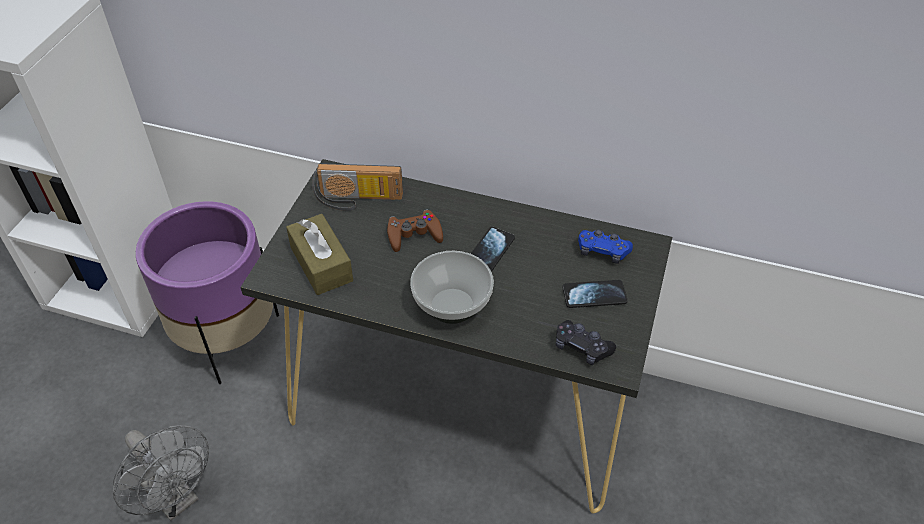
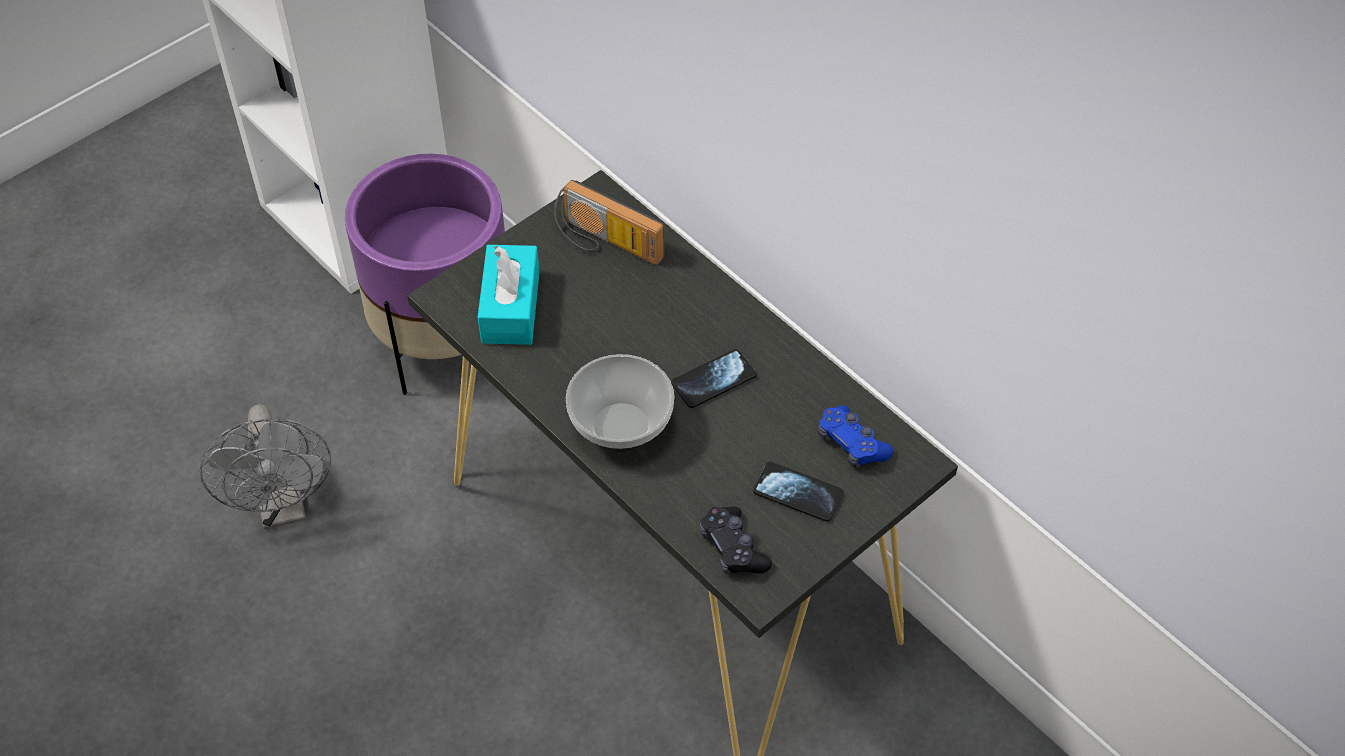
camera: 30 degrees right, 5 degrees up
(321, 264) = (510, 307): brown tissue box -> turquoise tissue box
(414, 235) = (640, 318): brown game controller -> none

